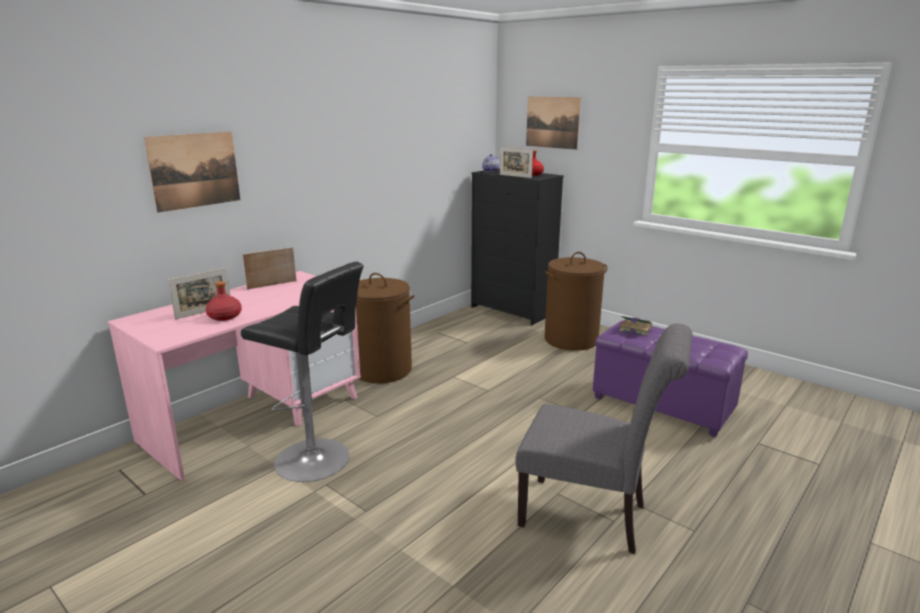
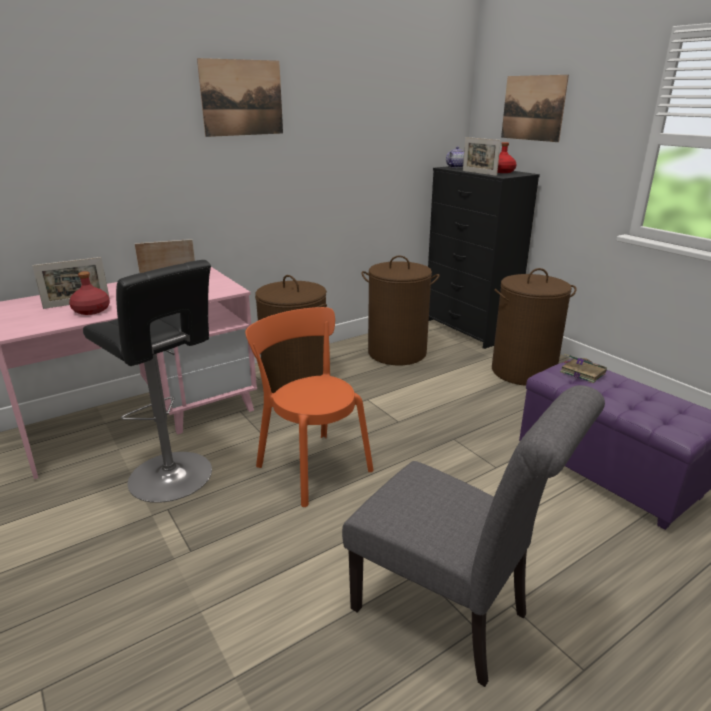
camera: 15 degrees right, 5 degrees up
(195, 170) = (80, 147): picture -> picture (242, 98)
(432, 433) = (311, 465): none -> orange chair
(460, 336) = (397, 353): none -> brown laundry basket

